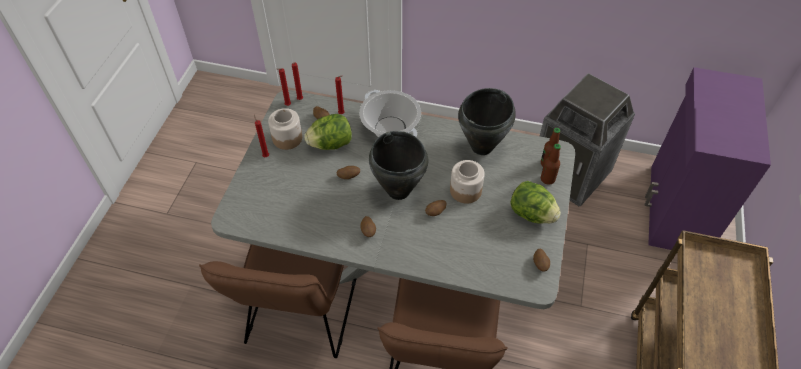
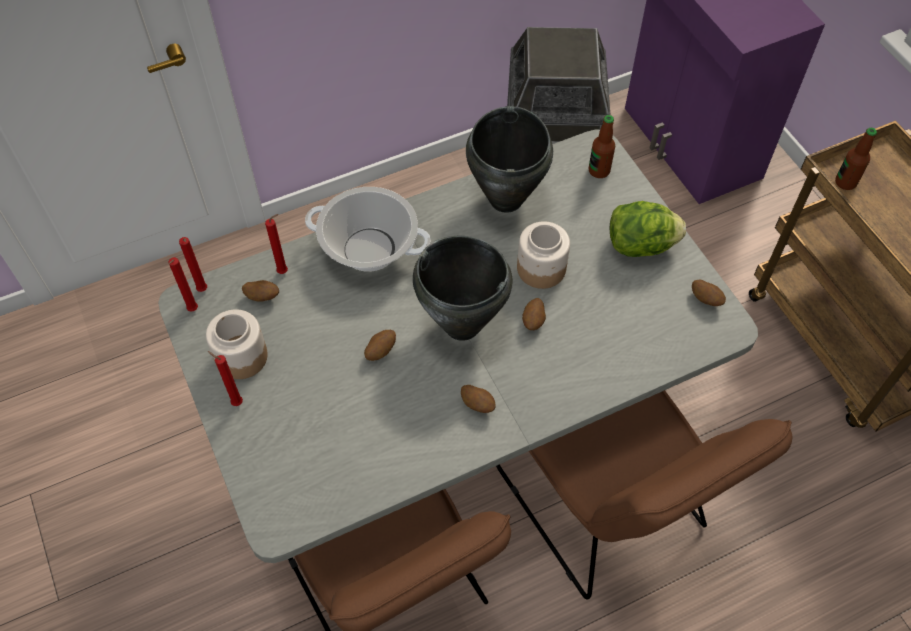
camera: 40 degrees left, 5 degrees up
(331, 144) = (311, 323): lettuce -> none
(547, 179) = (617, 190): bottle -> bottle (845, 182)

